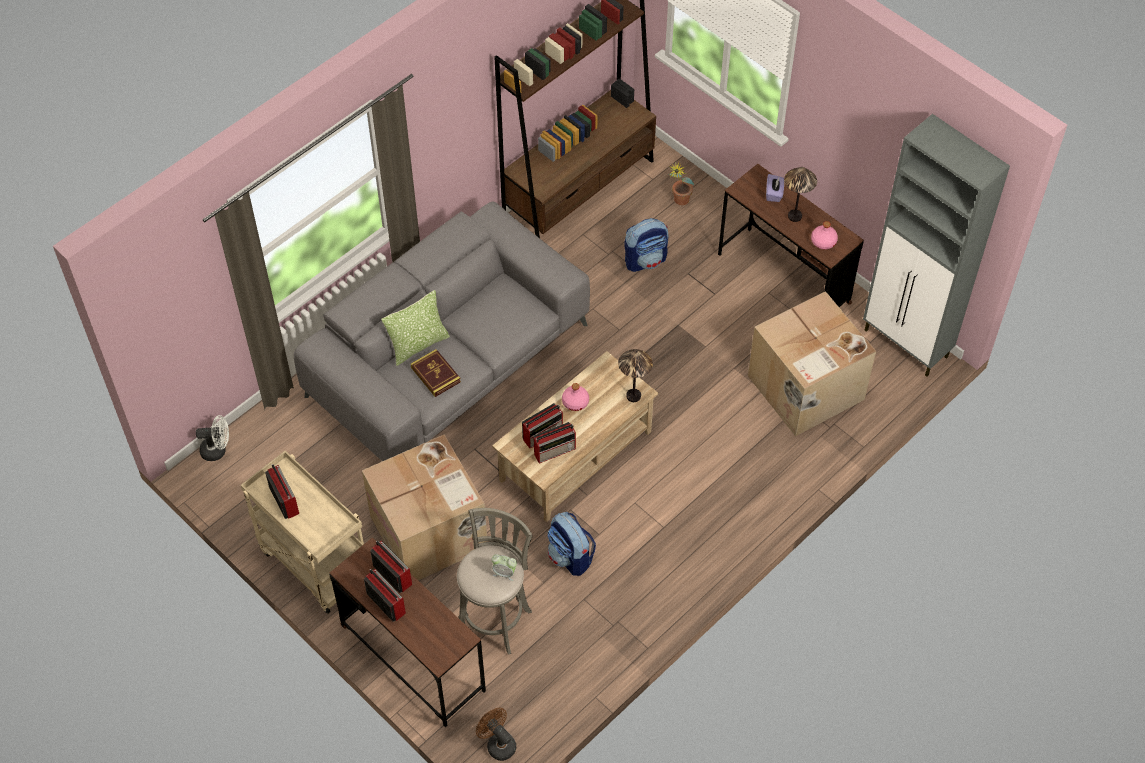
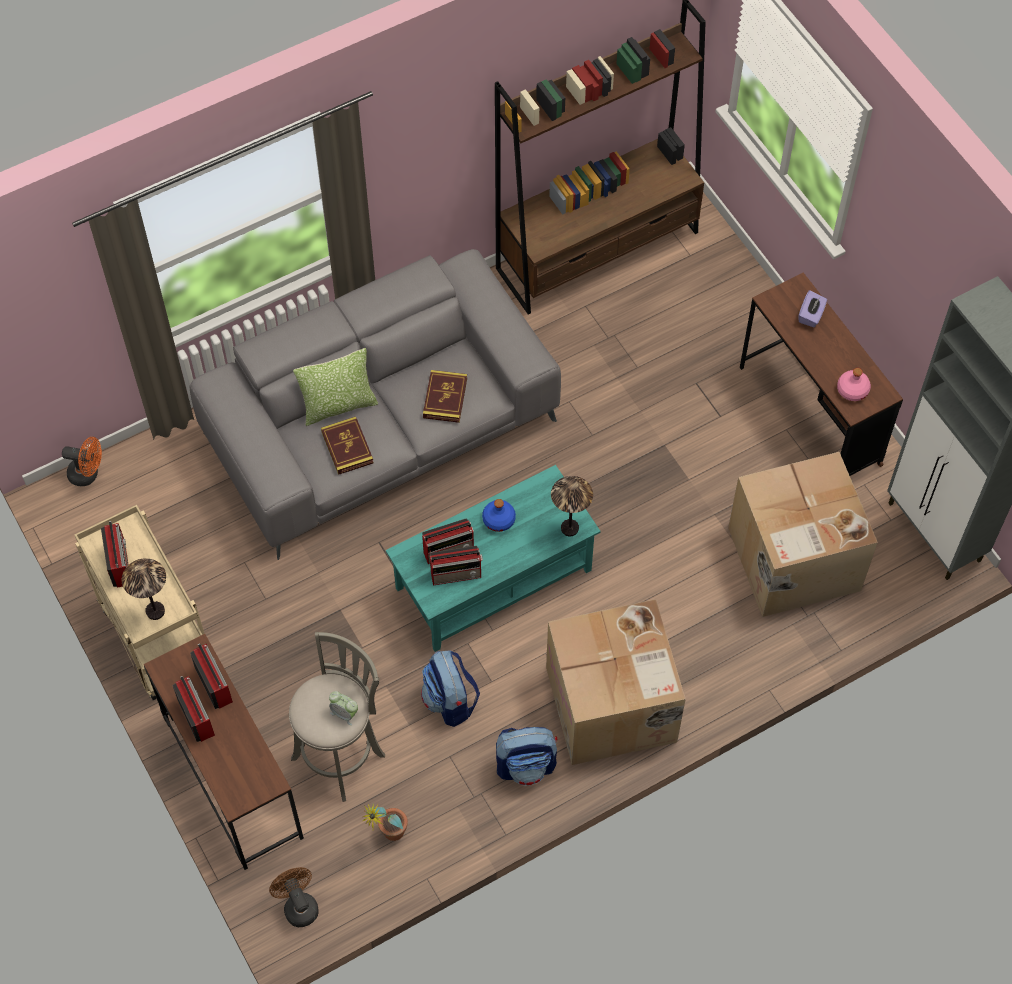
camera: 15 degrees right, 5 degrees up
(217, 450) = (88, 474): white fan -> orange fan
(430, 532) = (298, 631): cardboard box -> cardboard box (613, 705)
(502, 320) = (445, 398): none -> book
(575, 402) = (499, 519): pink bottle -> blue bottle
(575, 455) = (493, 578): beige coffee table -> turquoise coffee table
(646, 260) = (650, 355): backpack -> backpack (526, 765)
(679, 202) = (712, 291): potted plant -> potted plant (388, 835)
(794, 216) = (827, 350): table lamp -> table lamp (155, 611)

